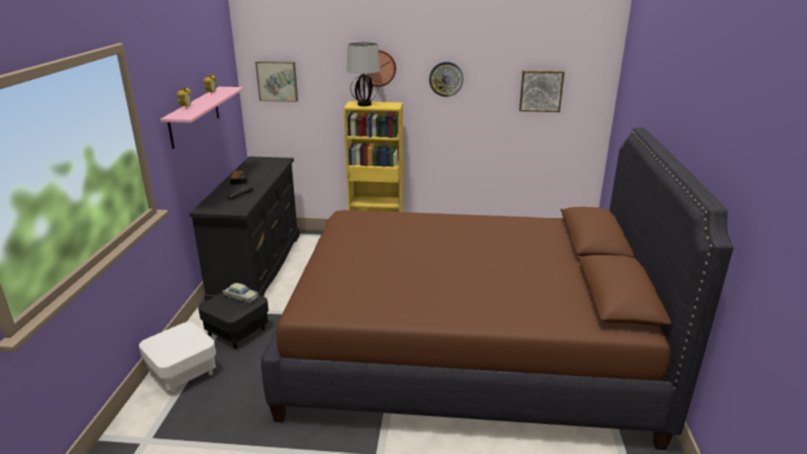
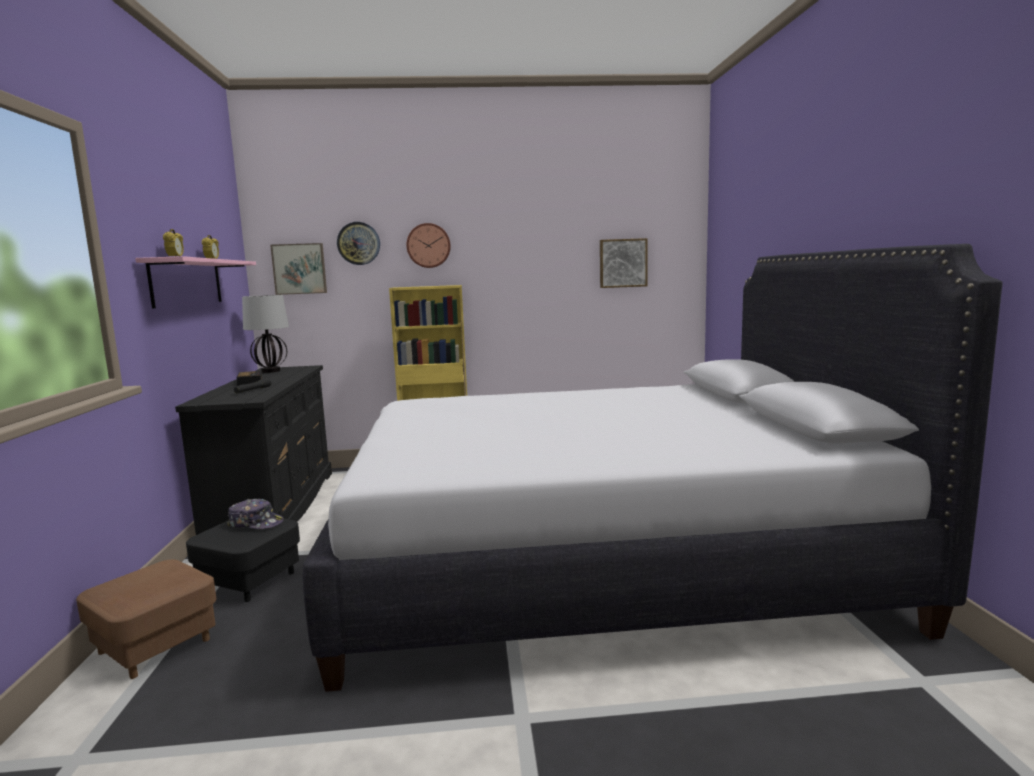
camera: 10 degrees left, 15 degrees down
(182, 373) = (155, 646): white ottoman -> brown ottoman
(241, 297) = (256, 523): beige toy car -> cap
(364, 104) = (414, 286): table lamp -> table lamp (270, 371)
(446, 79) = (511, 255): wall clock -> wall clock (358, 243)
(466, 349) = (601, 560): brown bed -> white bed

